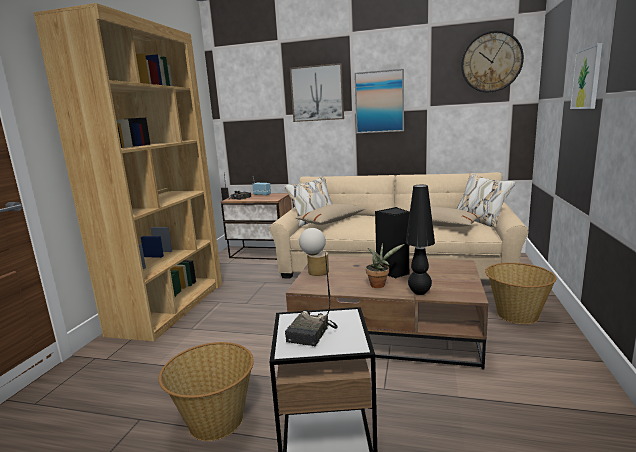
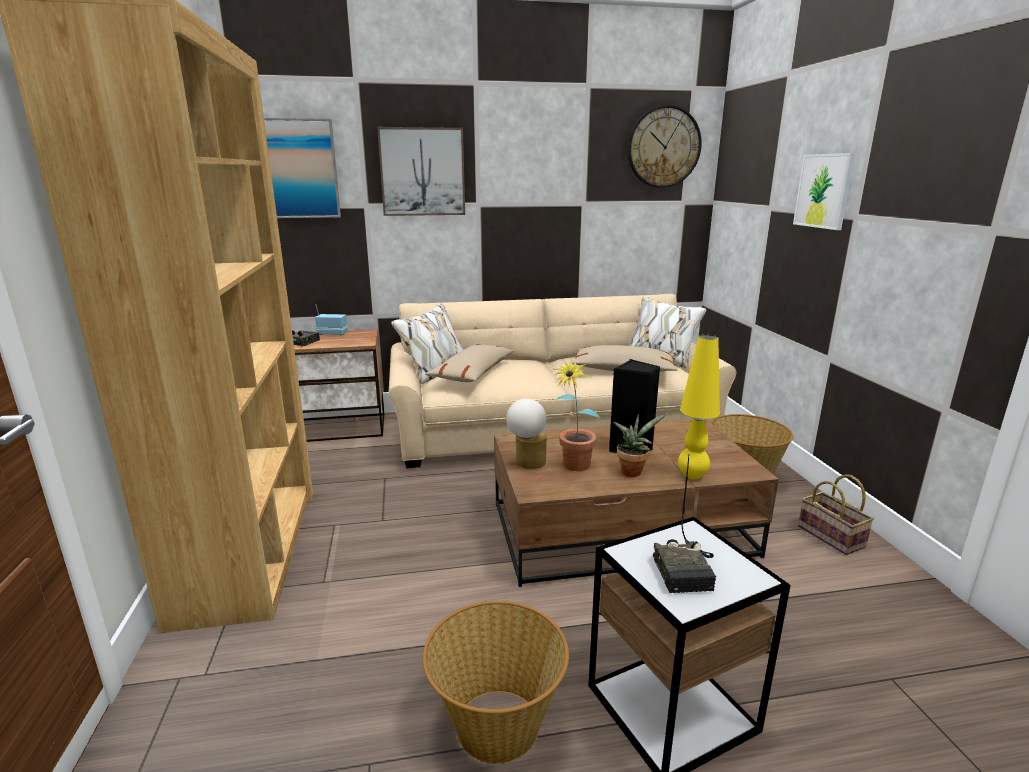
camera: 25 degrees left, 5 degrees up
(341, 278) = (573, 468): none -> potted plant
(379, 102) = (517, 191): picture -> picture (297, 169)
(419, 293) = (692, 476): black table lamp -> yellow table lamp
(562, 367) = (833, 537): none -> basket

